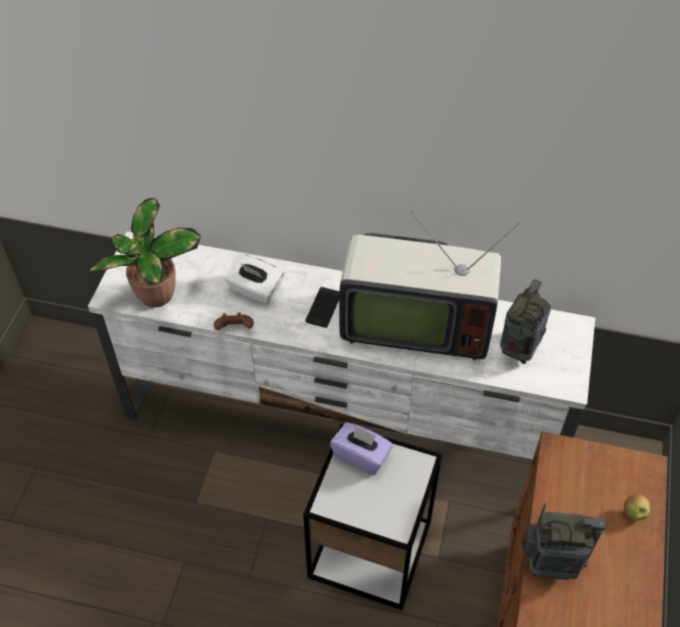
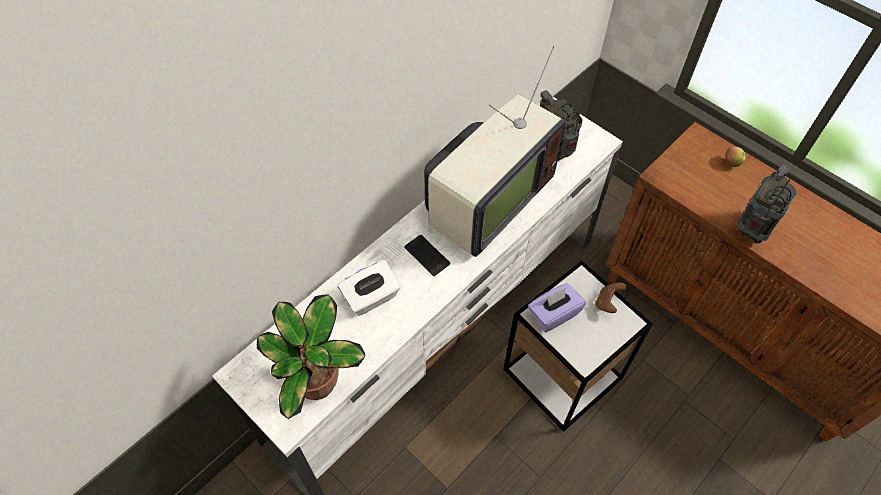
camera: 60 degrees left, 5 degrees up
(235, 329) = (405, 334): brown game controller -> brown game controller (607, 303)

